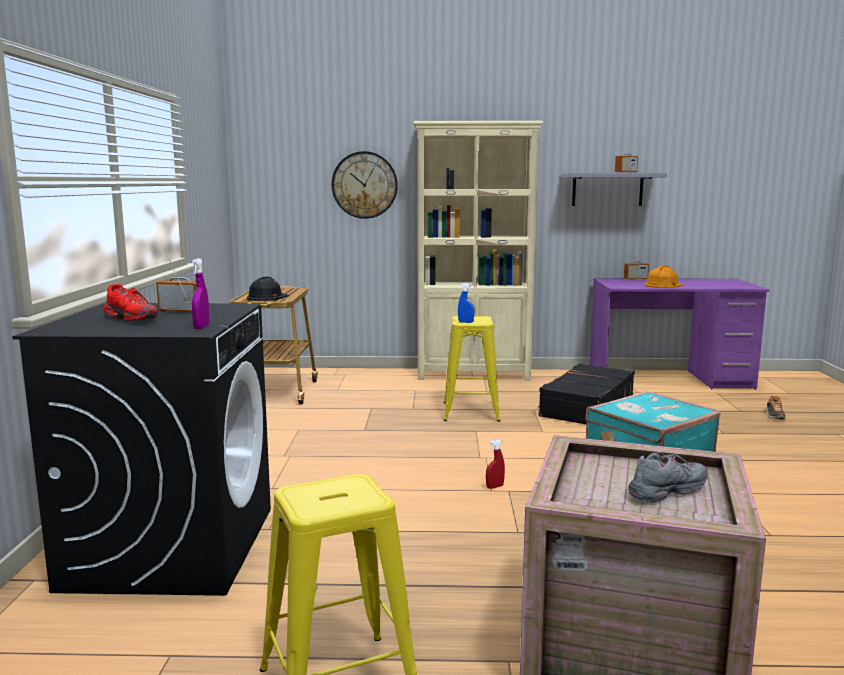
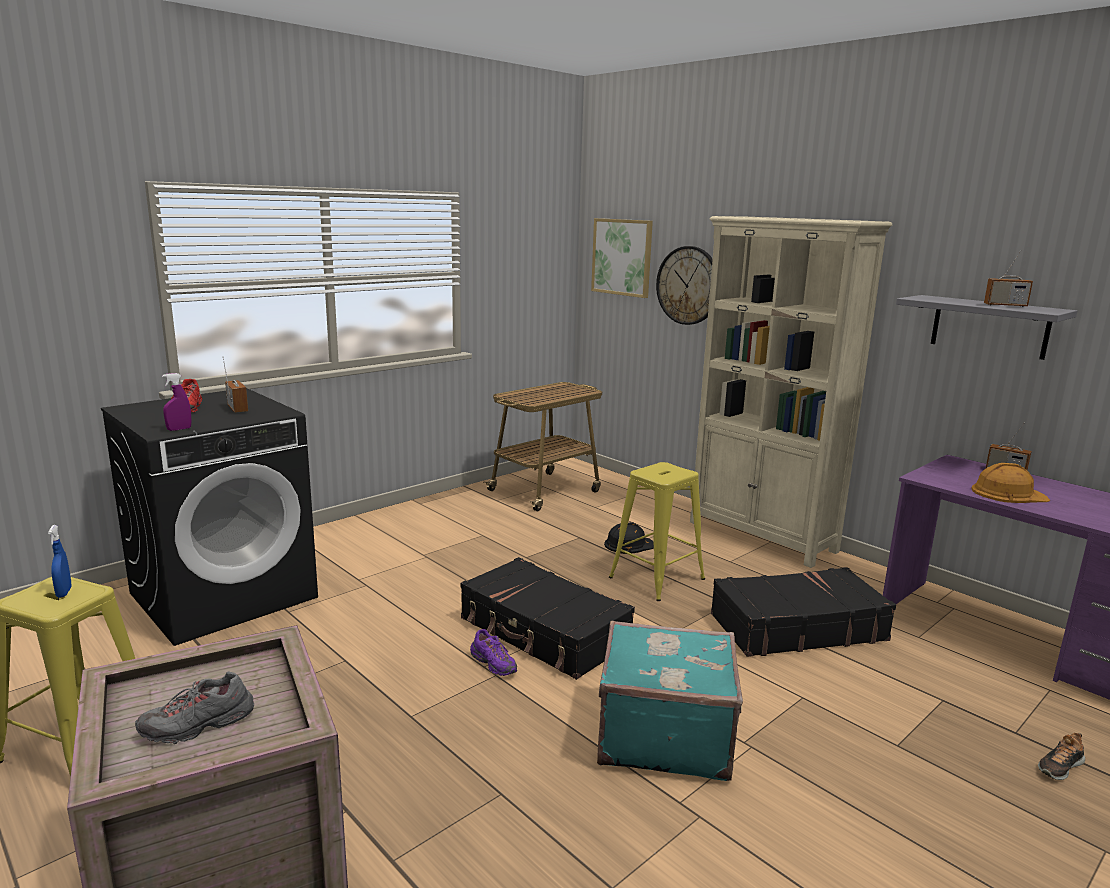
camera: 45 degrees right, 5 degrees up
(267, 297) = (531, 396): black hard hat -> black hard hat (629, 544)
(286, 166) = (622, 257): none -> picture
(465, 322) = (646, 473): blue spray bottle -> blue spray bottle (64, 592)
(479, 460) = (543, 632): none -> black suitcase
(494, 487) = (494, 665): red spray bottle -> purple shoe
(667, 492) = (198, 726): grey shoe -> grey shoe turned 135 degrees clockwise

